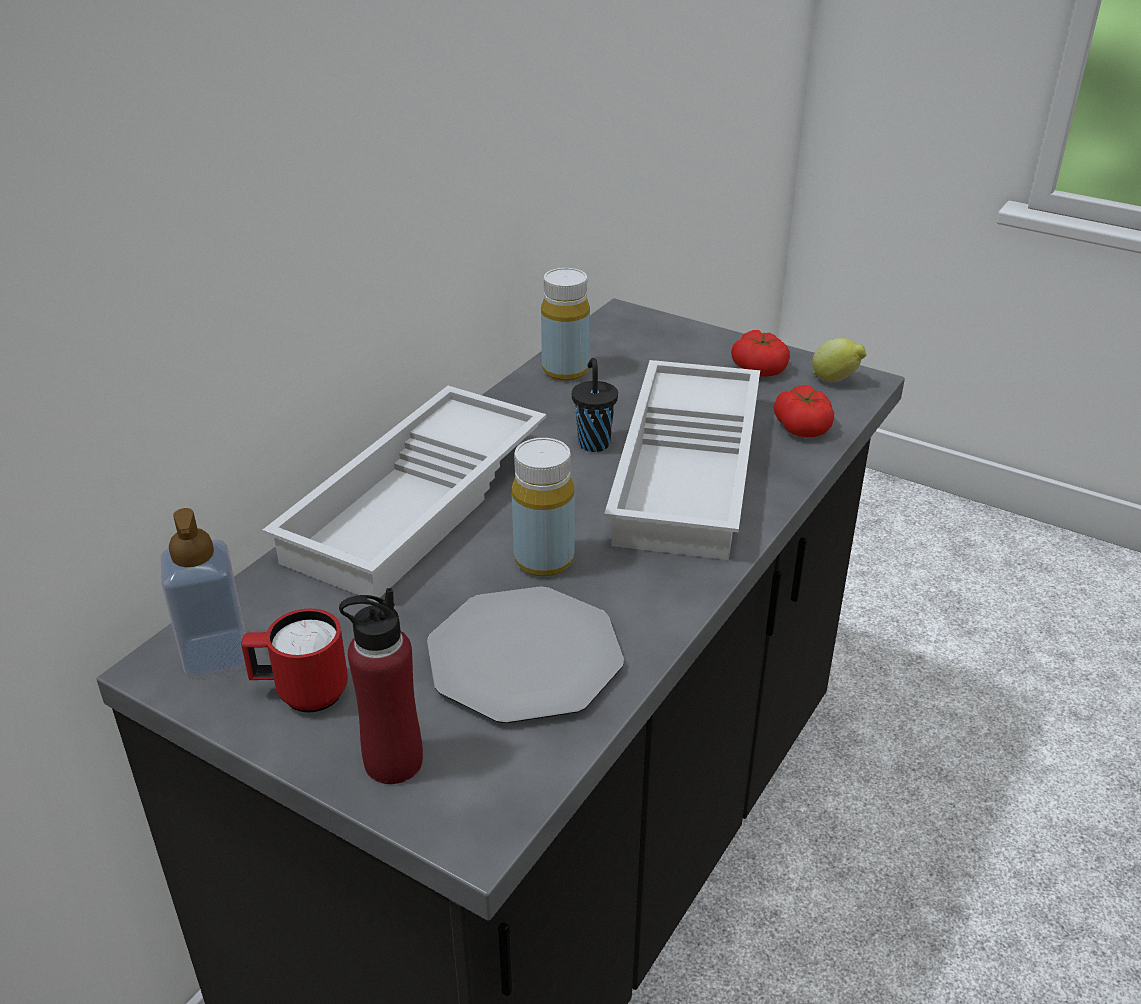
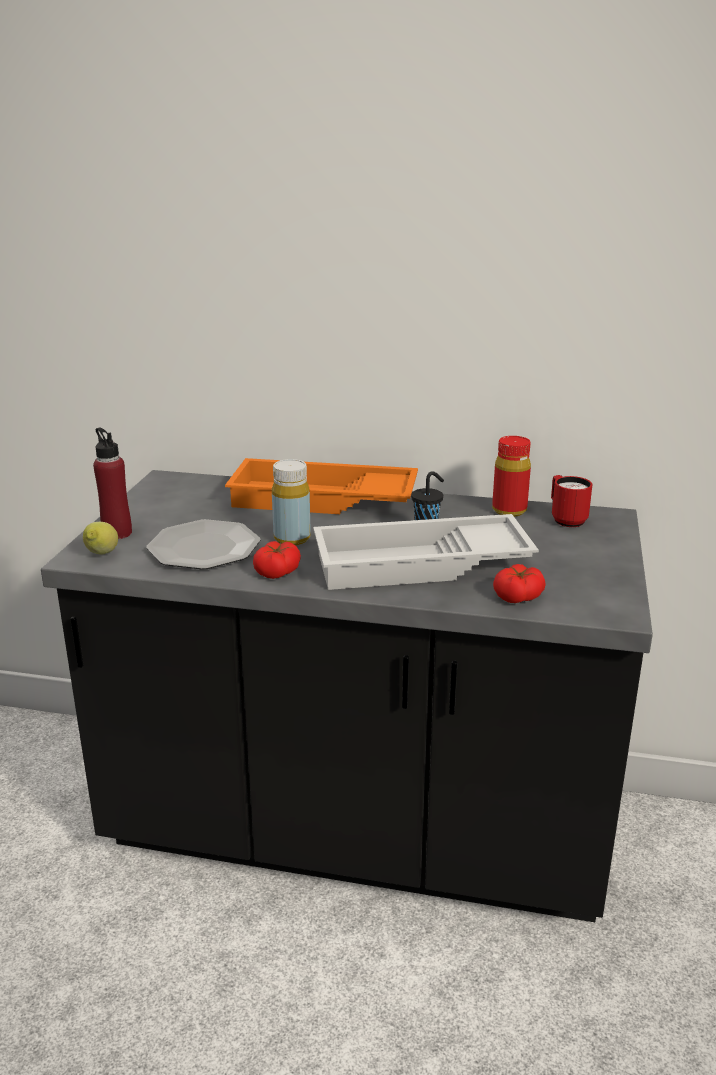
camera: 70 degrees right, 10 degrees down
(216, 654) = (176, 485): soap dispenser -> none
(301, 693) = (156, 506): red mug -> red mug (565, 519)
(419, 505) = (321, 500): white tray -> orange tray
(565, 370) = (509, 510): yellow bottle -> red bottle
(759, 368) = (590, 571): tomato -> tomato (277, 572)
(836, 380) = (606, 603): lemon -> lemon (101, 555)

